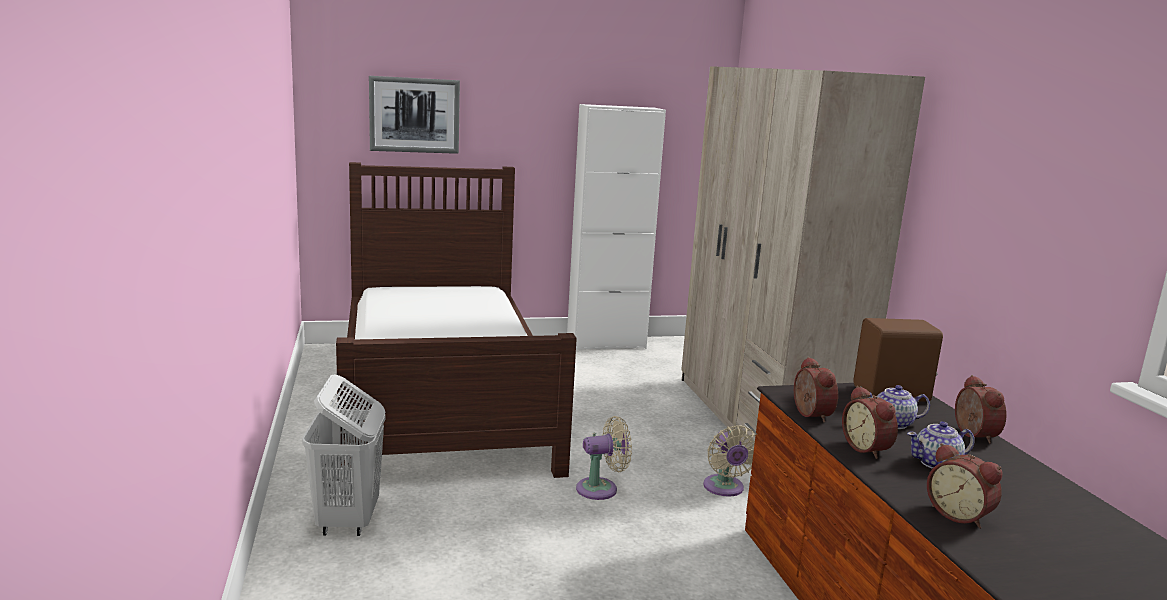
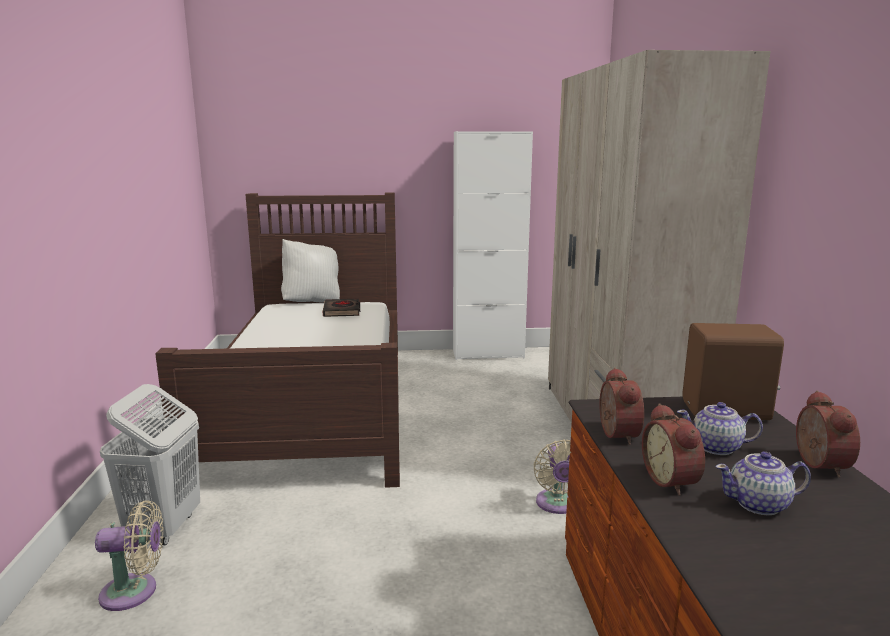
camera: 10 degrees right, 0 degrees up
(414, 115) = (303, 149): picture -> none
(420, 286) = (312, 302): none -> white pillow
(461, 297) = (342, 311): none -> black book
(601, 489) = (427, 501): beige fan -> beige fan (134, 592)
(959, 515) = (773, 588): alarm clock -> none

